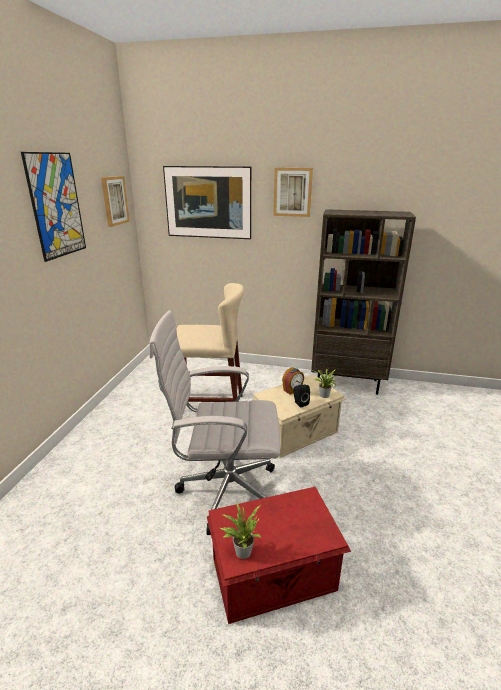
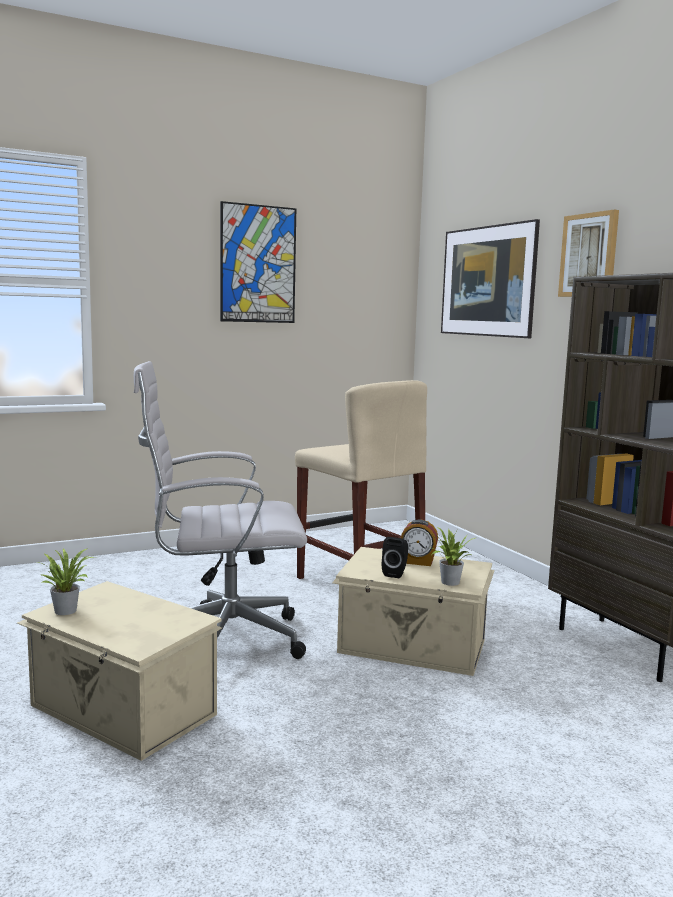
camera: 50 degrees right, 15 degrees down
(114, 200) = (371, 276): picture -> none
(224, 491) = (221, 640): white office chair -> white office chair turned 60 degrees counterclockwise
(274, 576) = (122, 711): red storage box -> beige storage box

